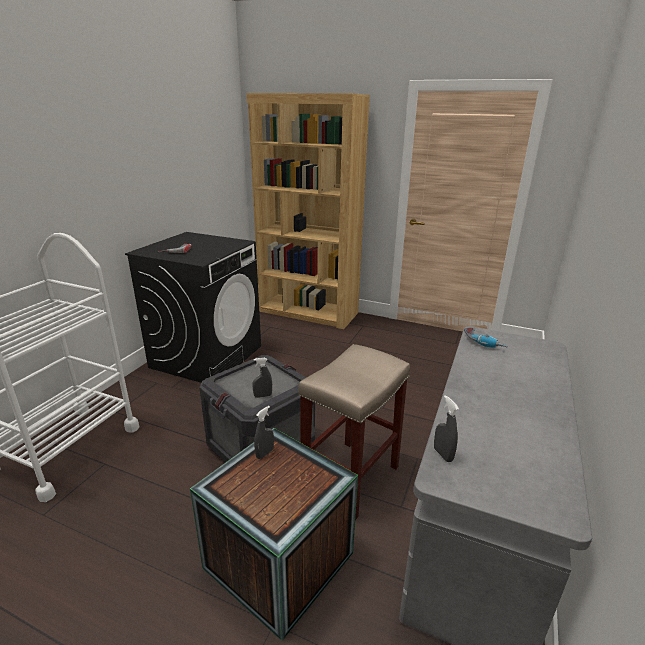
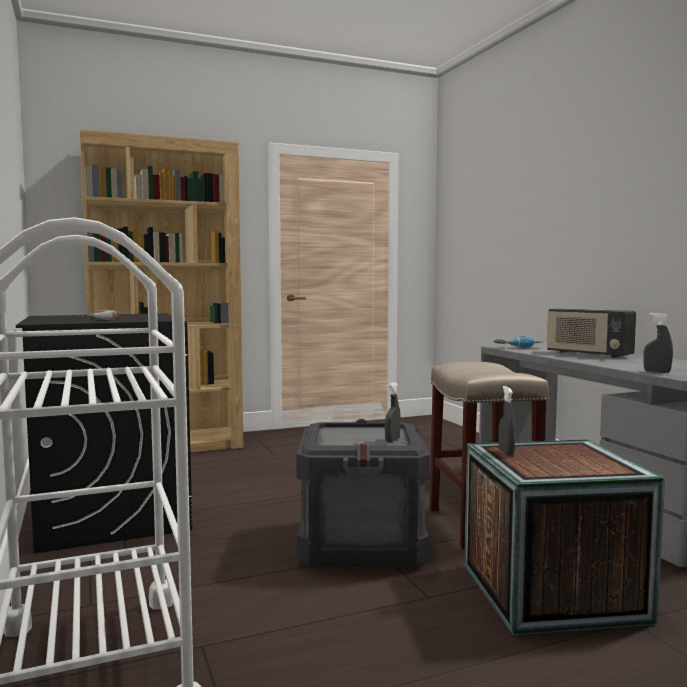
camera: 45 degrees left, 20 degrees down
(505, 385) = (588, 354): none -> radio

